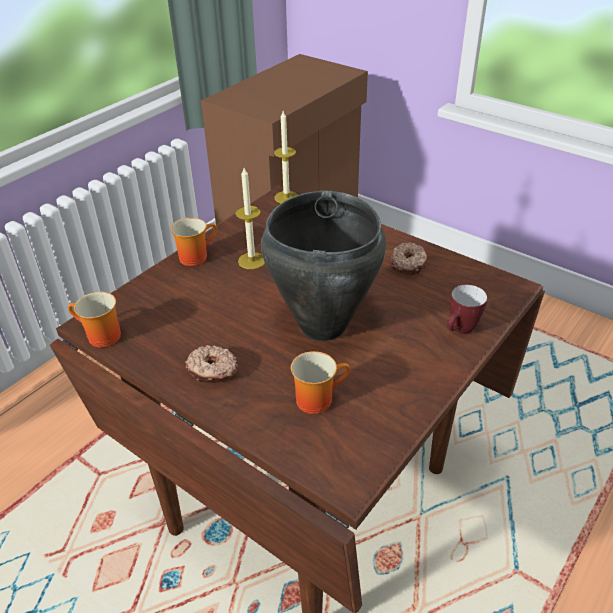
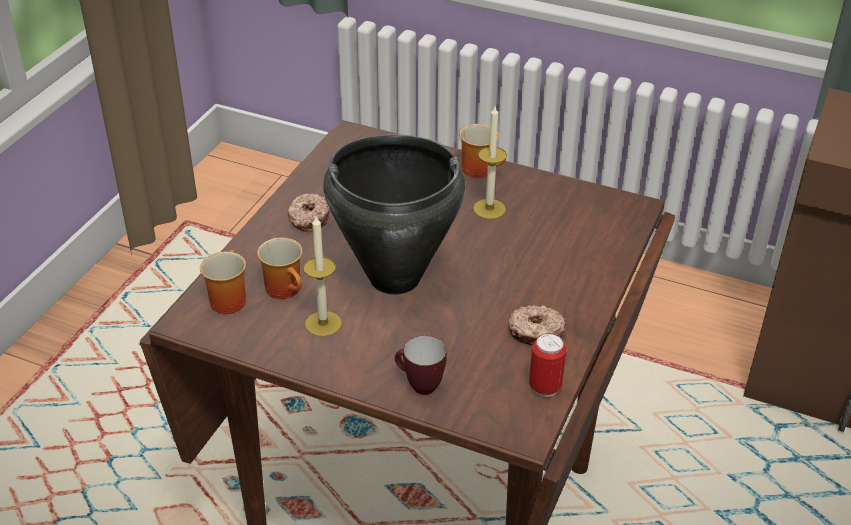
camera: 75 degrees right, 0 degrees up
(99, 337) = (335, 145): mug -> mug (226, 299)
(286, 197) = (636, 211): candle -> candle (323, 324)
(468, 270) = (545, 387): none -> can

